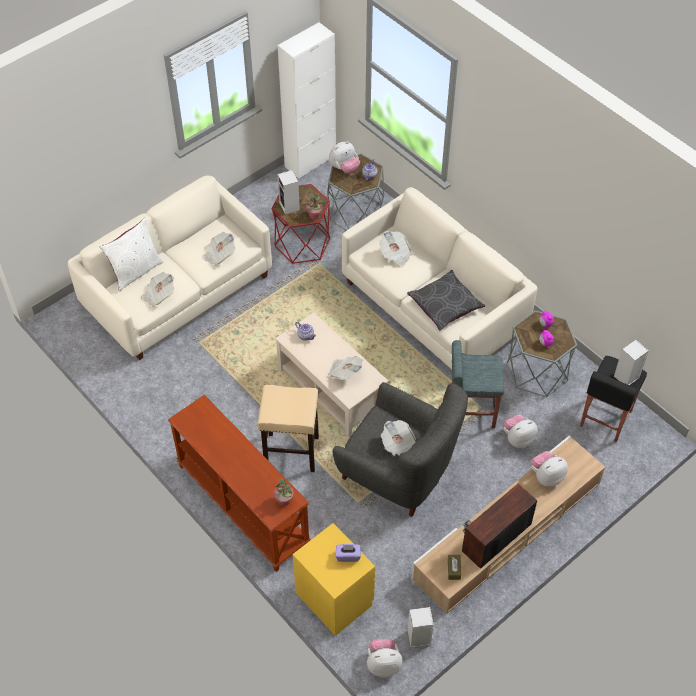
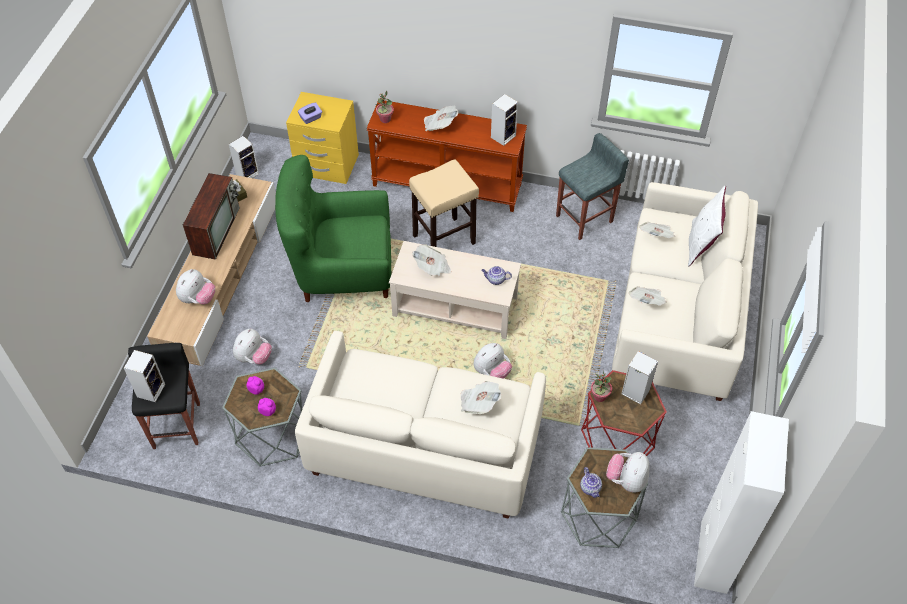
camera: 145 degrees right, 0 degrees up
(198, 419) = (503, 136): none -> speaker
(383, 664) = (263, 148): plush toy -> plush toy (491, 372)
(398, 473) = (342, 271): grey armchair -> green armchair
(399, 445) = (339, 237): newspaper -> newspaper (439, 125)
(445, 305) = (386, 377): grey pillow -> none
(471, 411) = (313, 358): grey stool -> grey stool (585, 218)

